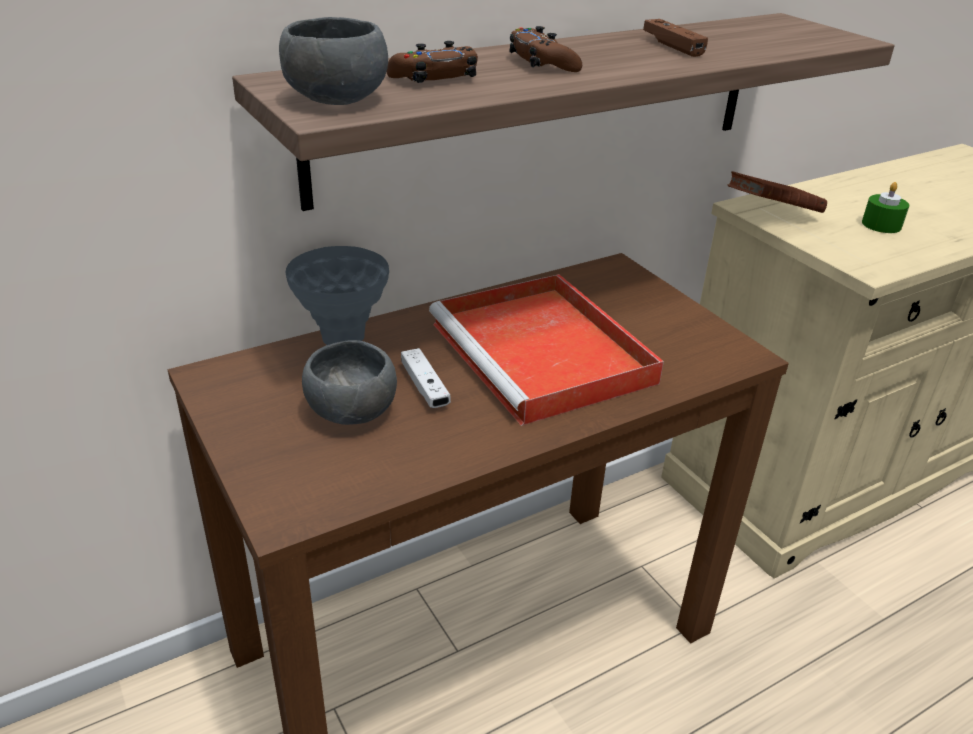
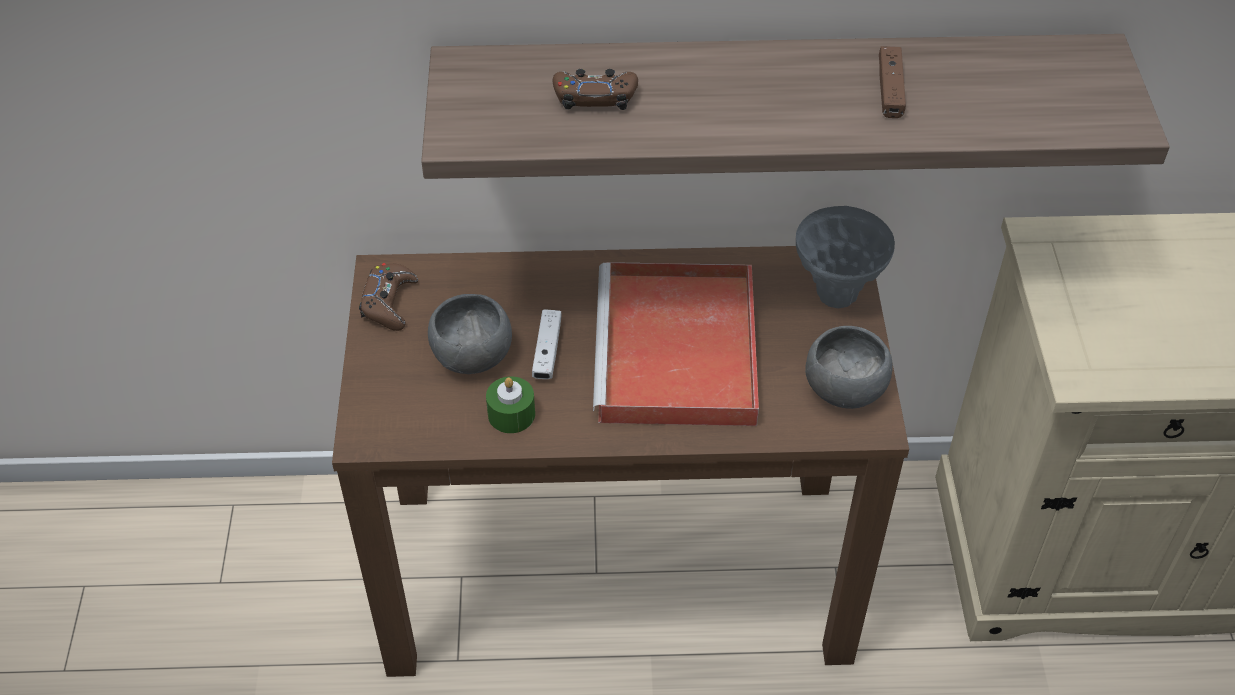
camera: 30 degrees right, 15 degrees up
(335, 99) = (484, 113): grey bowl -> grey bowl (843, 387)
(343, 341) = (512, 273): grey vase -> grey vase (836, 296)
(542, 63) = (720, 92): brown game controller -> brown game controller (389, 303)
(771, 213) = (1055, 256): brown book -> none
(881, 225) = (1174, 316): green candle -> green candle (511, 414)

